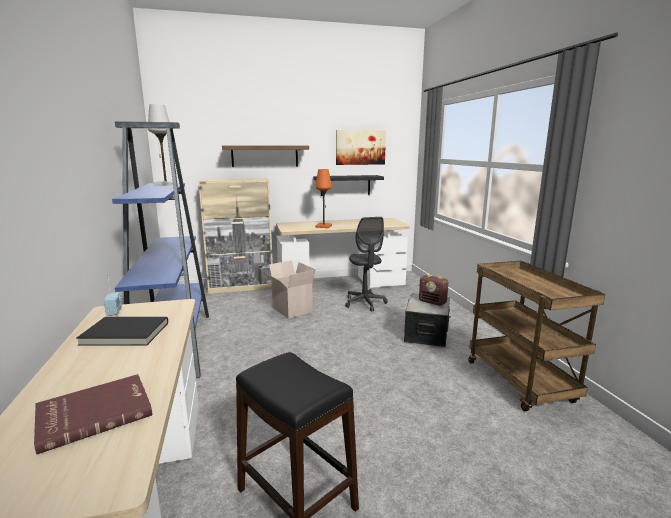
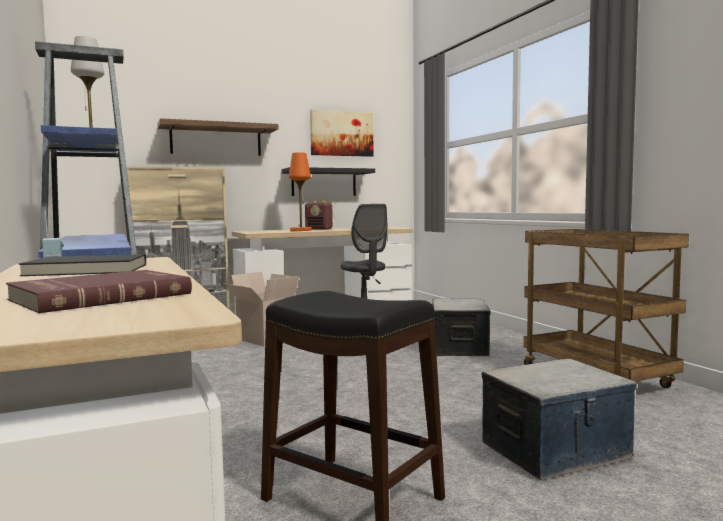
camera: 10 degrees left, 10 degrees down
(432, 302) = (464, 302): radio -> radio (319, 229)
(456, 468) = (555, 451): none -> storage box

